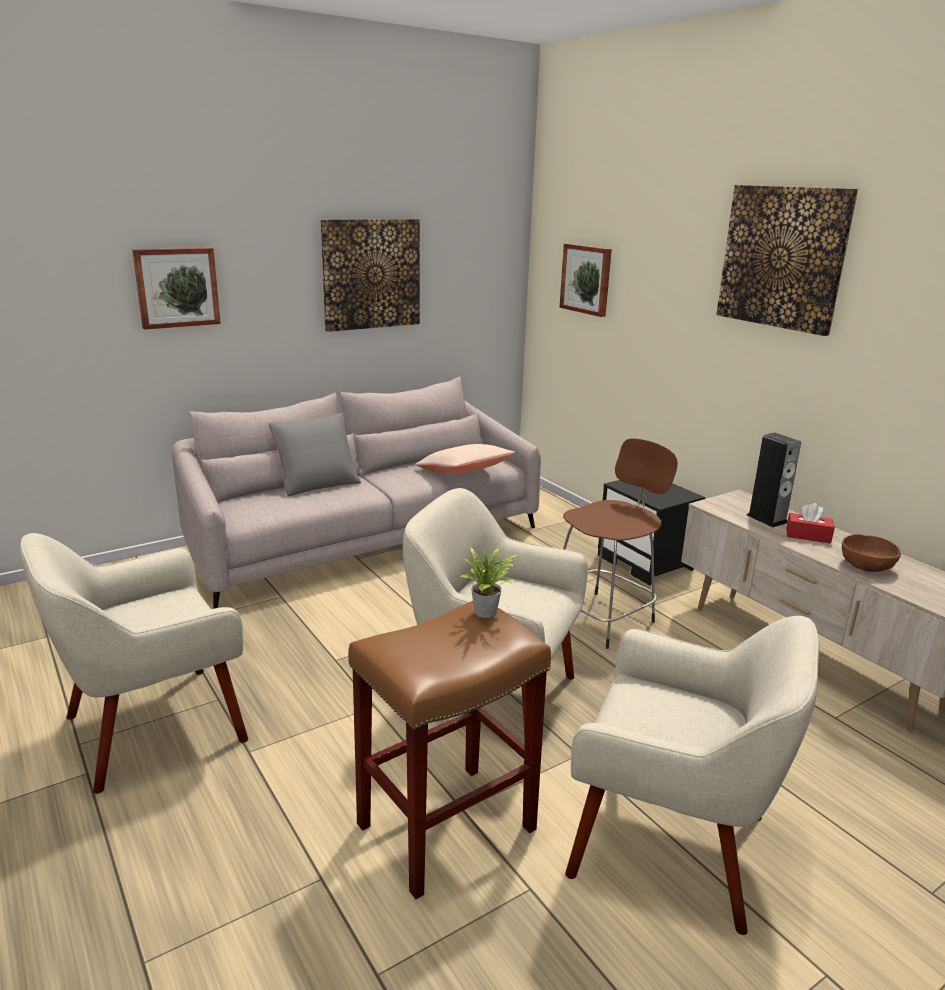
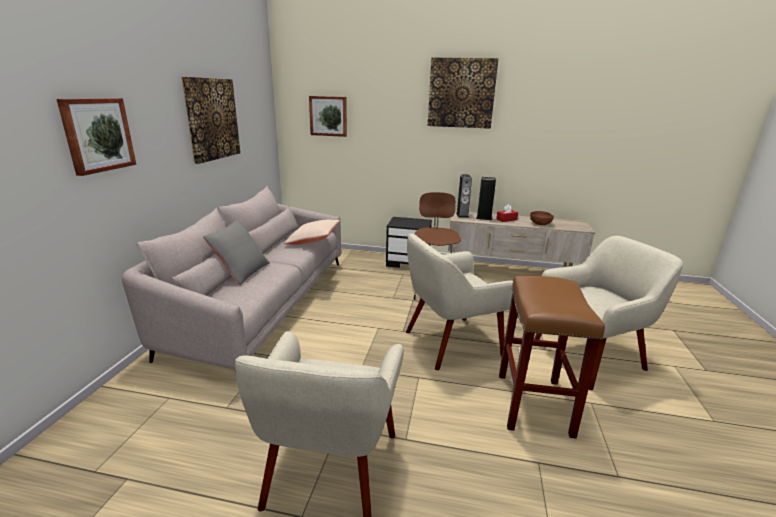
camera: 45 degrees left, 0 degrees up
(488, 612) = (540, 277): potted plant -> none
(736, 502) = (462, 215): none -> speaker

